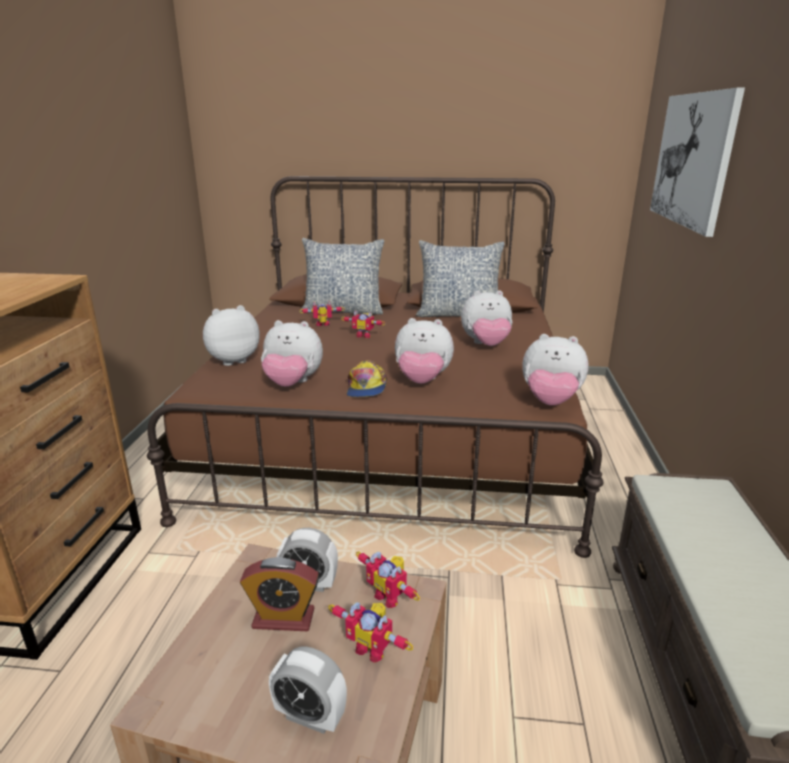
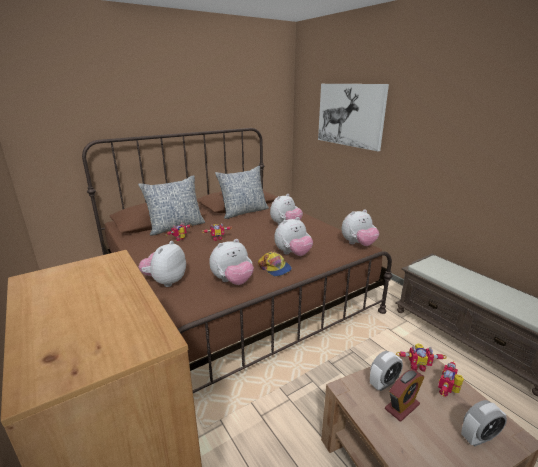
camera: 40 degrees left, 0 degrees up
(372, 648) = (447, 392): toy robot -> toy robot turned 135 degrees clockwise

